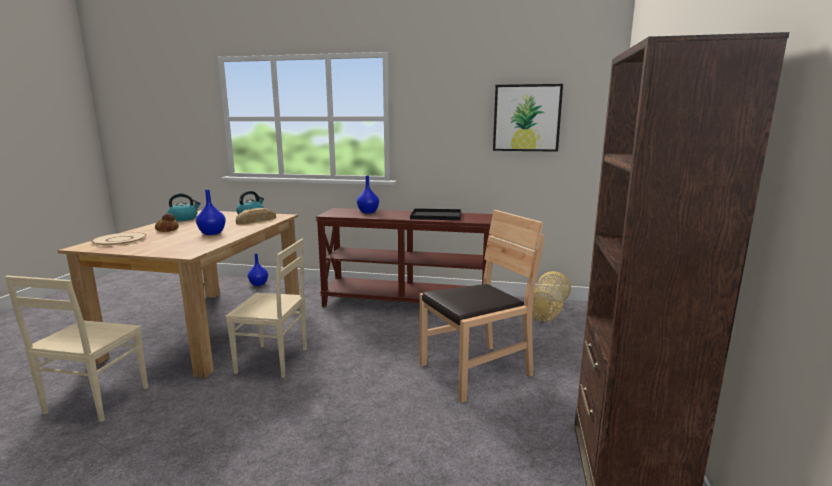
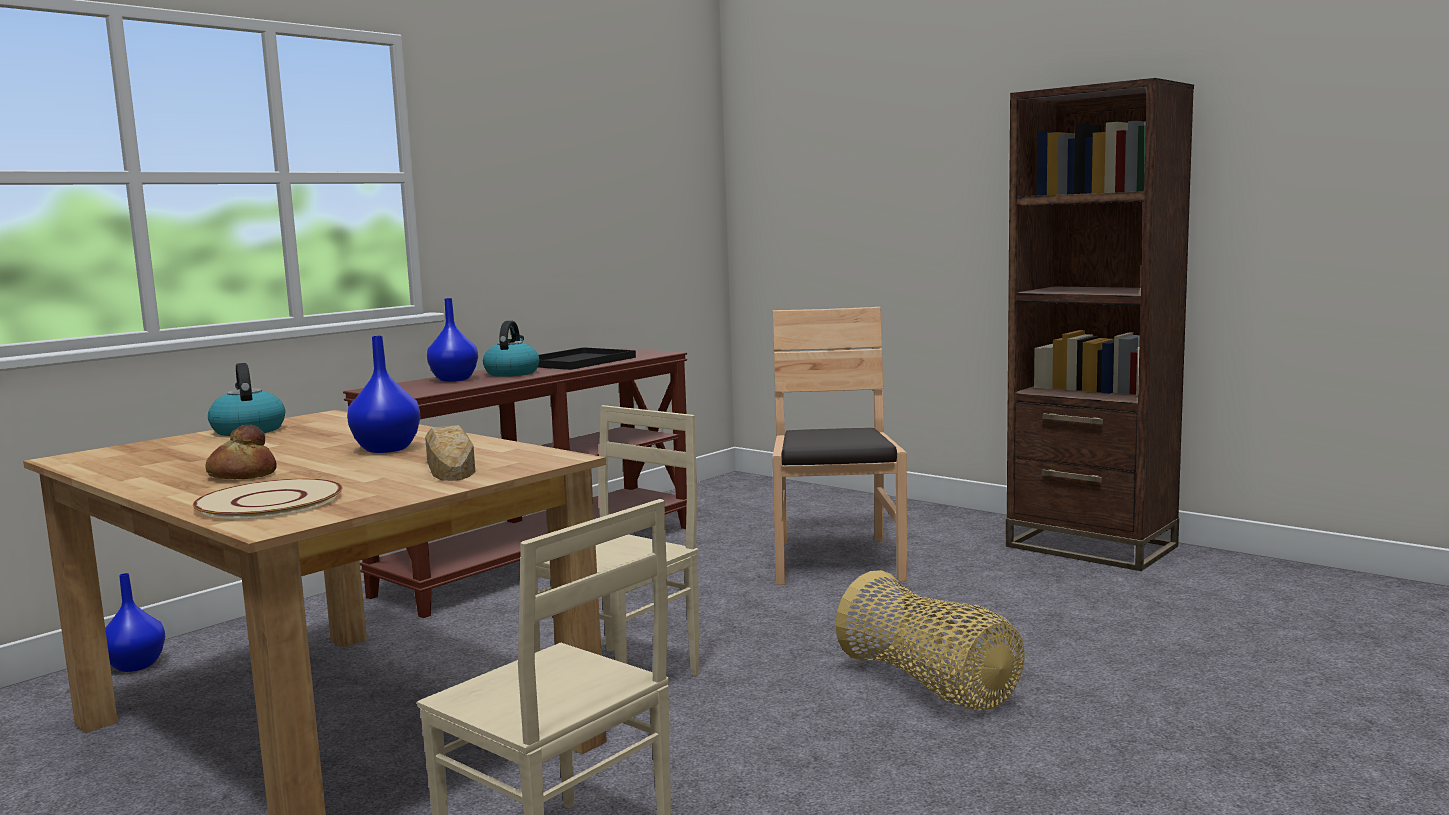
camera: 60 degrees left, 5 degrees down
(184, 219) = (124, 468): kettle -> kettle (512, 373)
(256, 220) = (325, 428): bread -> bread (450, 466)
(526, 118) = (625, 177): picture -> none
(546, 312) = (722, 497): basket -> basket (930, 686)

